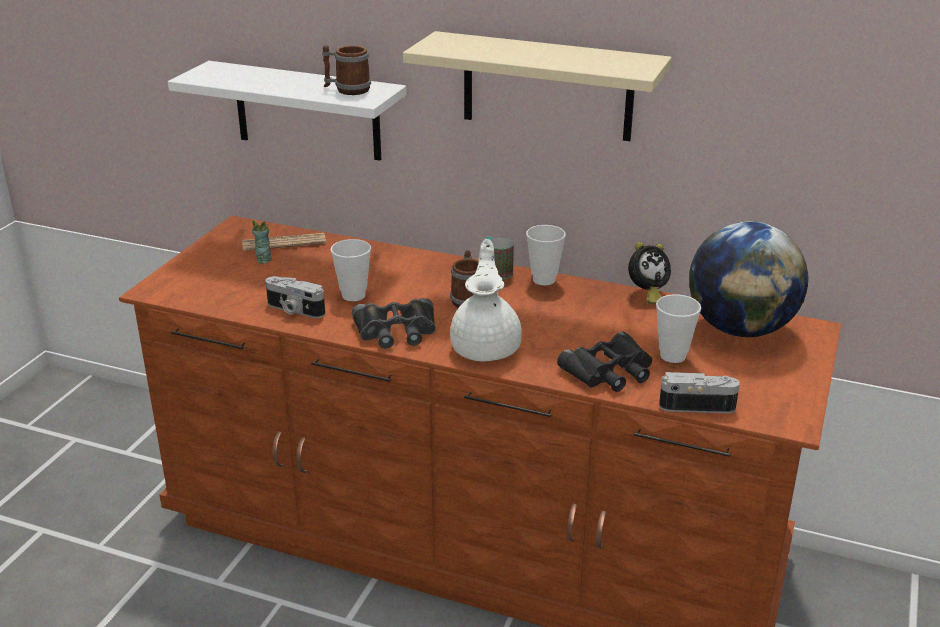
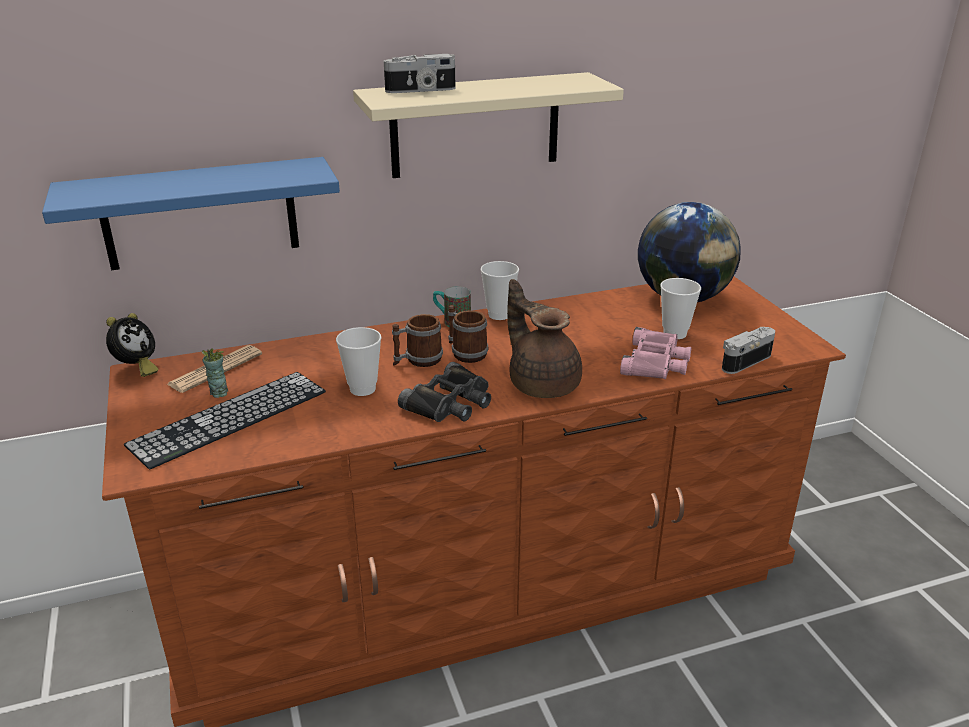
camera: 40 degrees left, 0 degrees up
(246, 279) = (229, 418): none -> keyboard
(294, 310) = (327, 425): camera -> camera (421, 90)
(307, 111) = (200, 214): white shelf -> blue shelf
(347, 89) = (275, 172): mug -> mug (417, 360)
(487, 346) = (542, 383): white teapot -> brown teapot
(610, 371) = (655, 362): black binoculars -> pink binoculars
(646, 294) = (587, 298): alarm clock -> alarm clock (136, 368)

